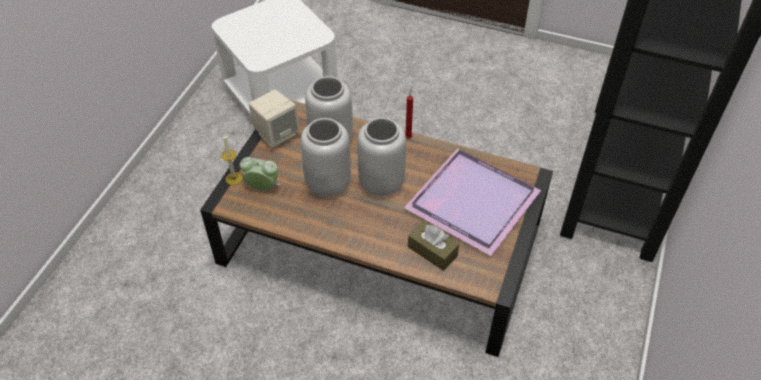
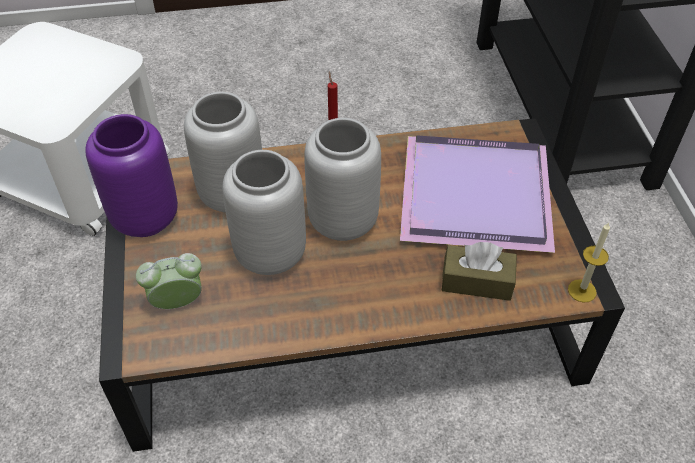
camera: 30 degrees left, 0 degrees up
(234, 178) = (123, 308): candle -> candle (582, 291)
(276, 134) = (145, 217): beige speaker -> purple vase

